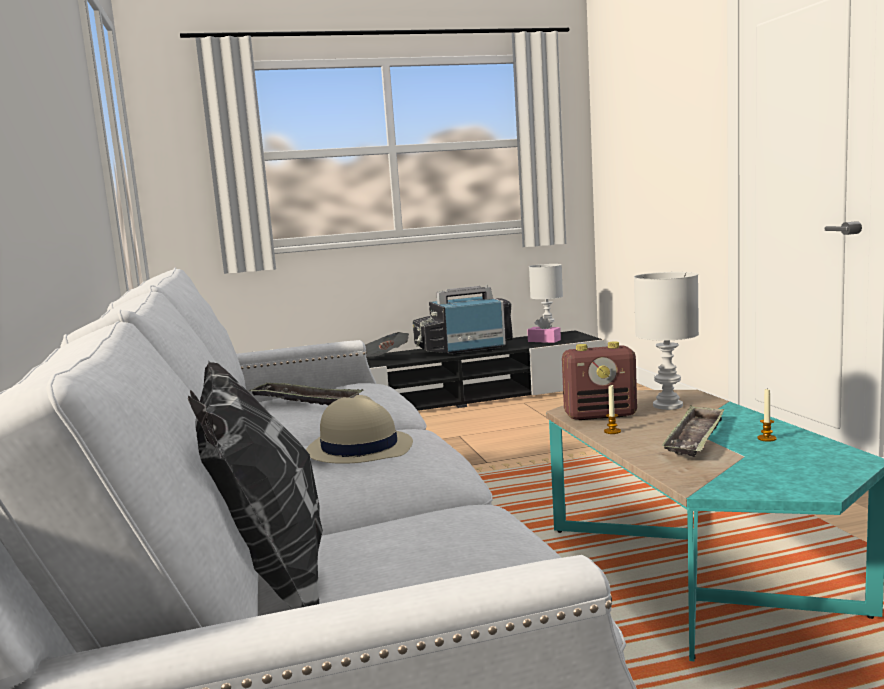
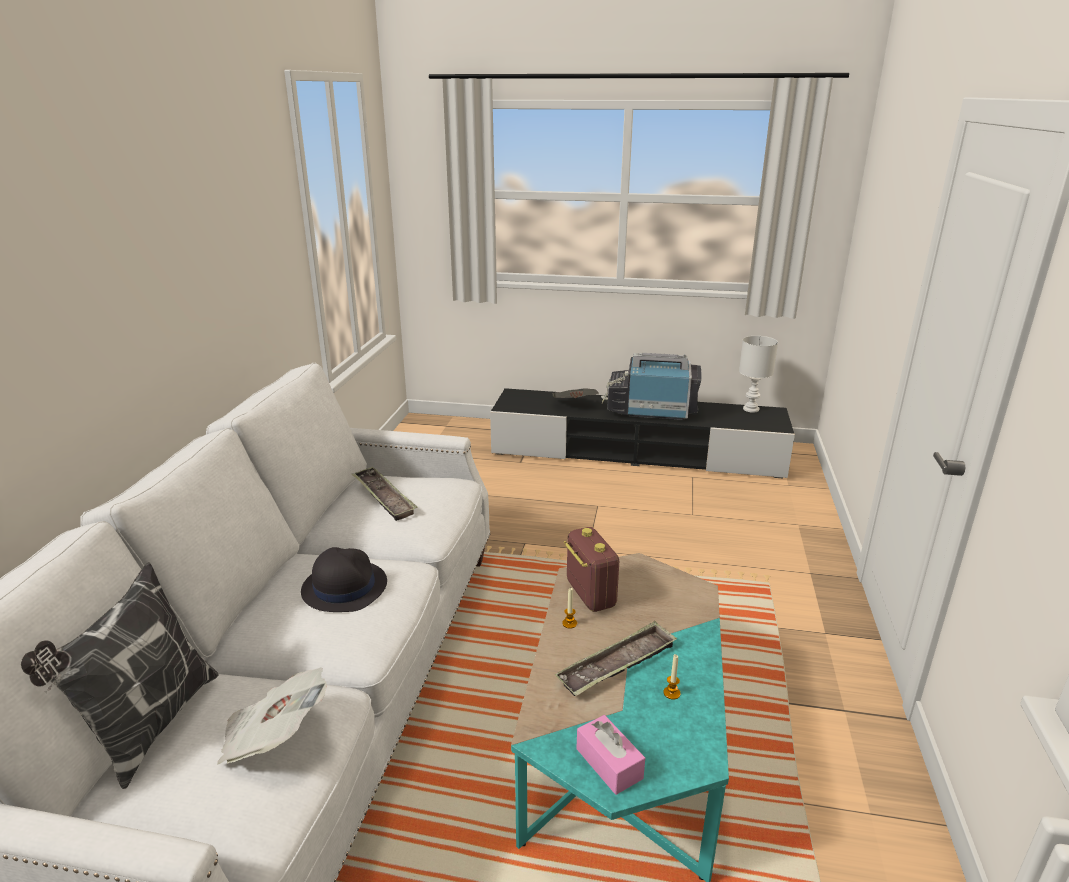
camera: 25 degrees right, 15 degrees up
(359, 448) = (344, 587): beige hat -> black hat
(457, 537) = (275, 737): none -> newspaper
(544, 340) = (737, 418): pink tissue box -> pink tissue box (609, 763)
(601, 415) = (590, 594): radio -> radio turned 135 degrees counterclockwise
(667, 405) = (659, 601): white table lamp -> none

